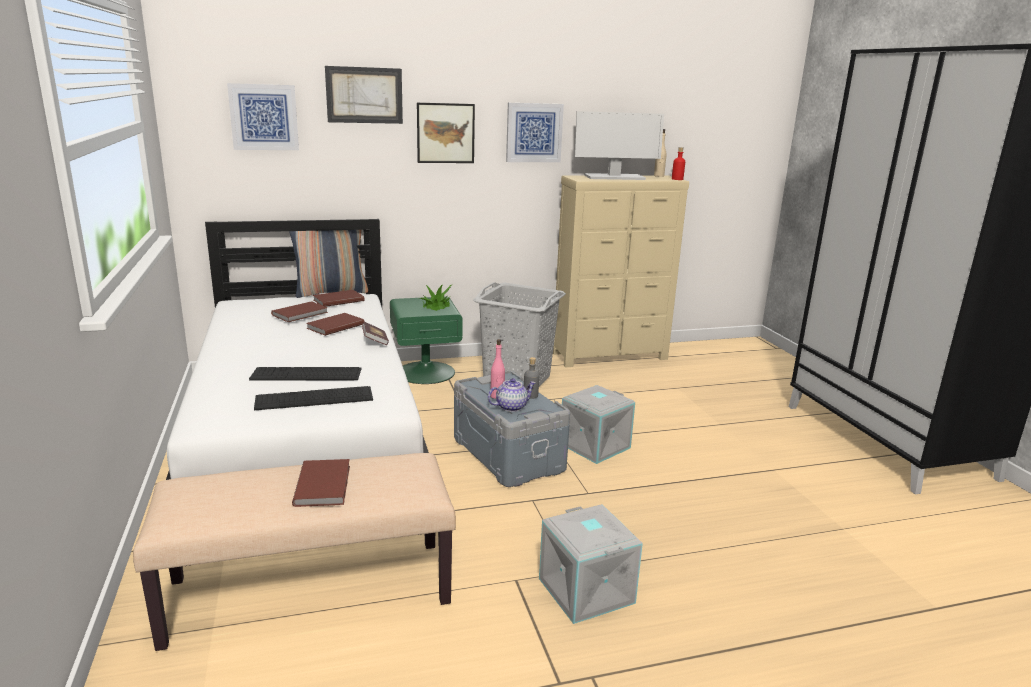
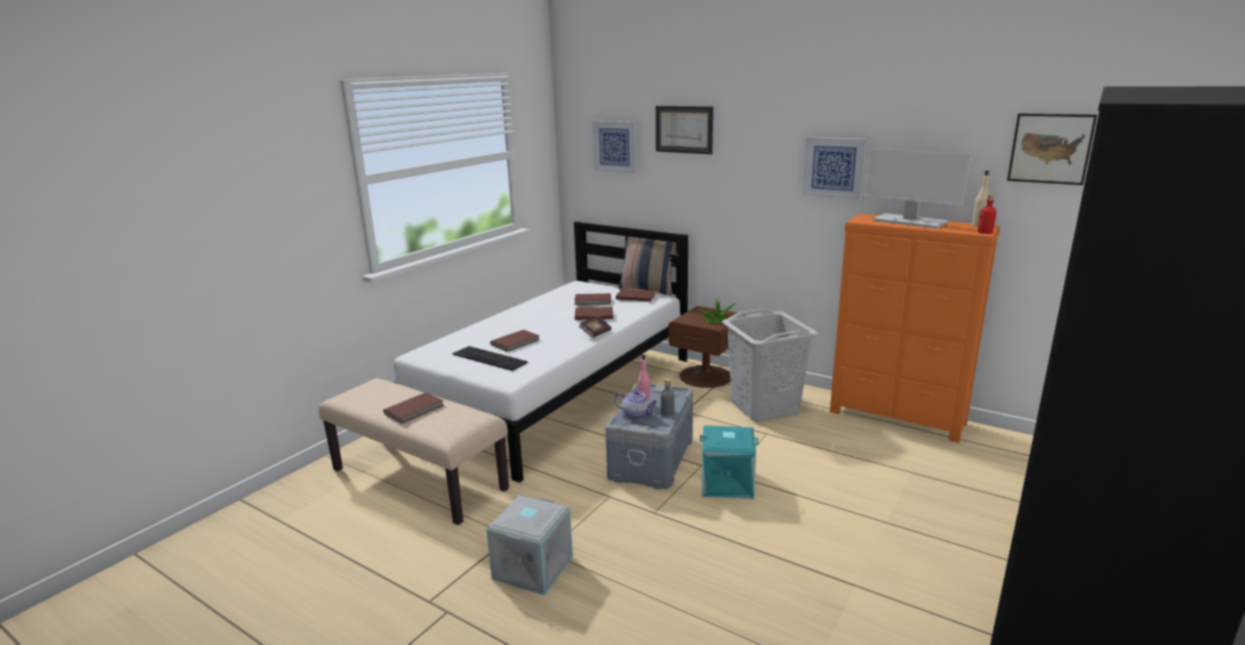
camera: 50 degrees right, 0 degrees up
(306, 374) = (516, 342): keyboard -> brown book
(425, 372) = (706, 376): green nightstand -> brown nightstand
(445, 133) = (748, 164): picture -> picture (1050, 148)
(594, 445) = (727, 482): grey storage box -> turquoise storage box
(611, 356) = (897, 418): beige dresser -> orange dresser

